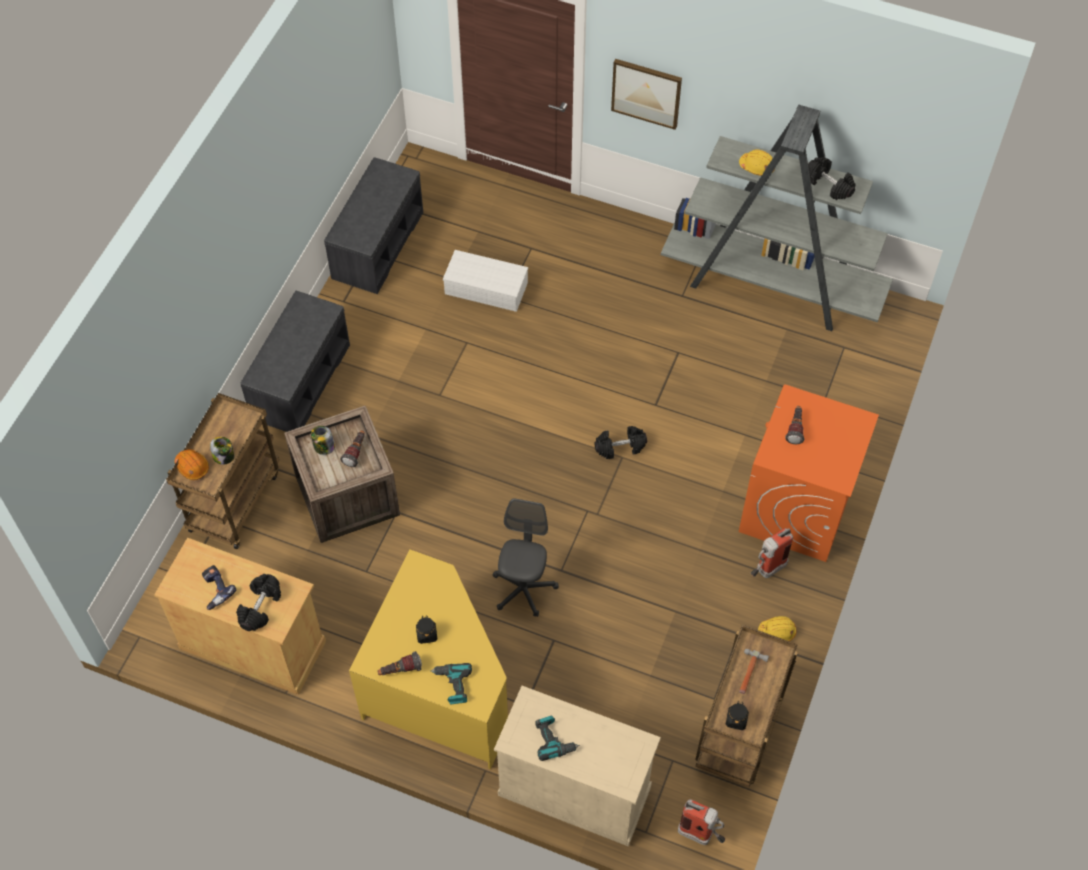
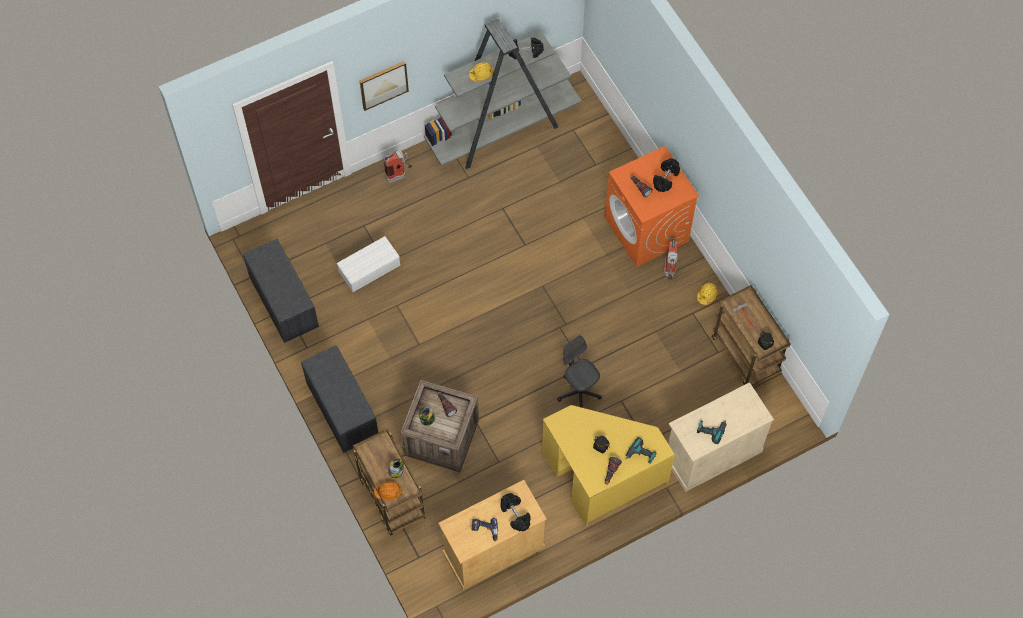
camera: 50 degrees left, 5 degrees up
(620, 447) = (535, 281): black dumbbell -> black dumbbell (665, 178)
(701, 835) = (784, 415): fire extinguisher -> fire extinguisher (399, 175)

